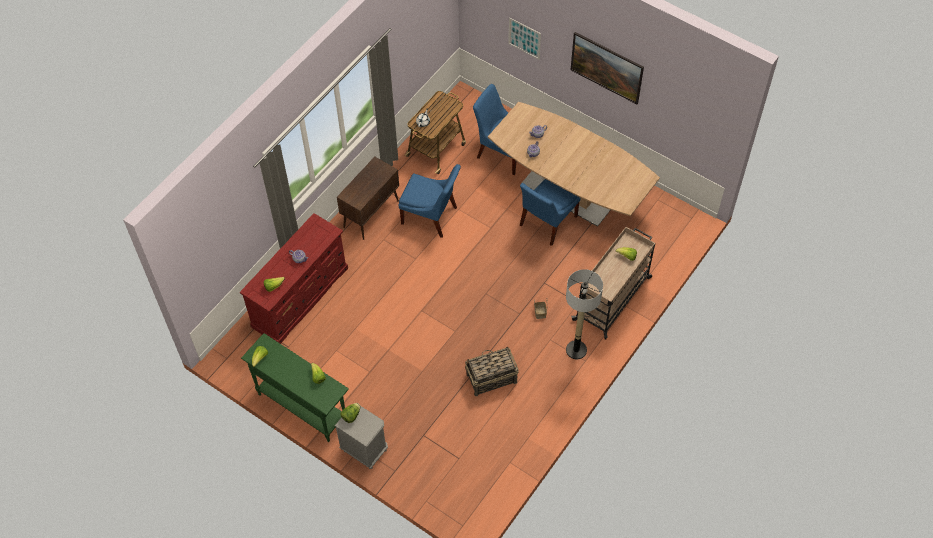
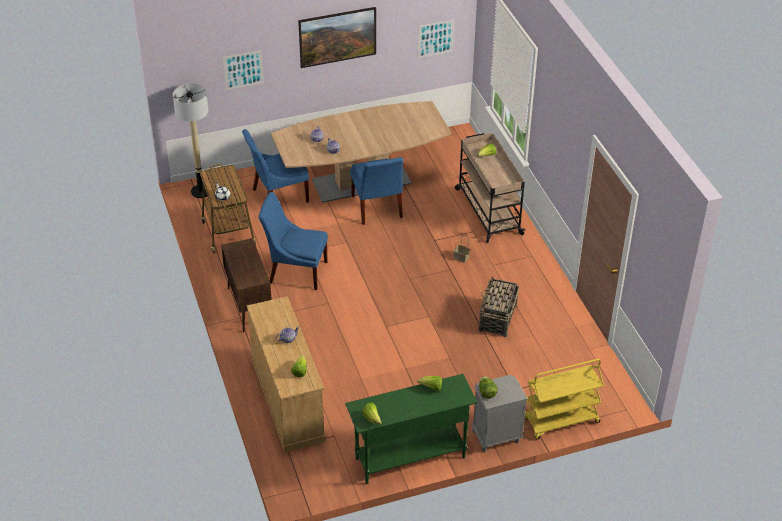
camera: 55 degrees left, 15 degrees down
(300, 296) = (287, 399): red dresser -> beige dresser
(414, 485) = (560, 421): none -> yellow cart
(431, 217) = (295, 271): blue chair -> blue chair turned 135 degrees counterclockwise
(576, 350) = (517, 256): floor lamp -> floor lamp (201, 191)
(695, 129) = (435, 38): none -> picture

